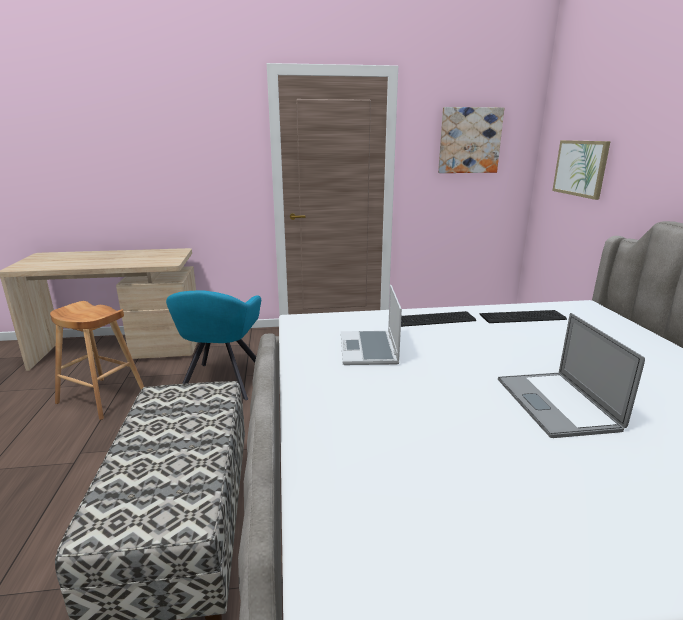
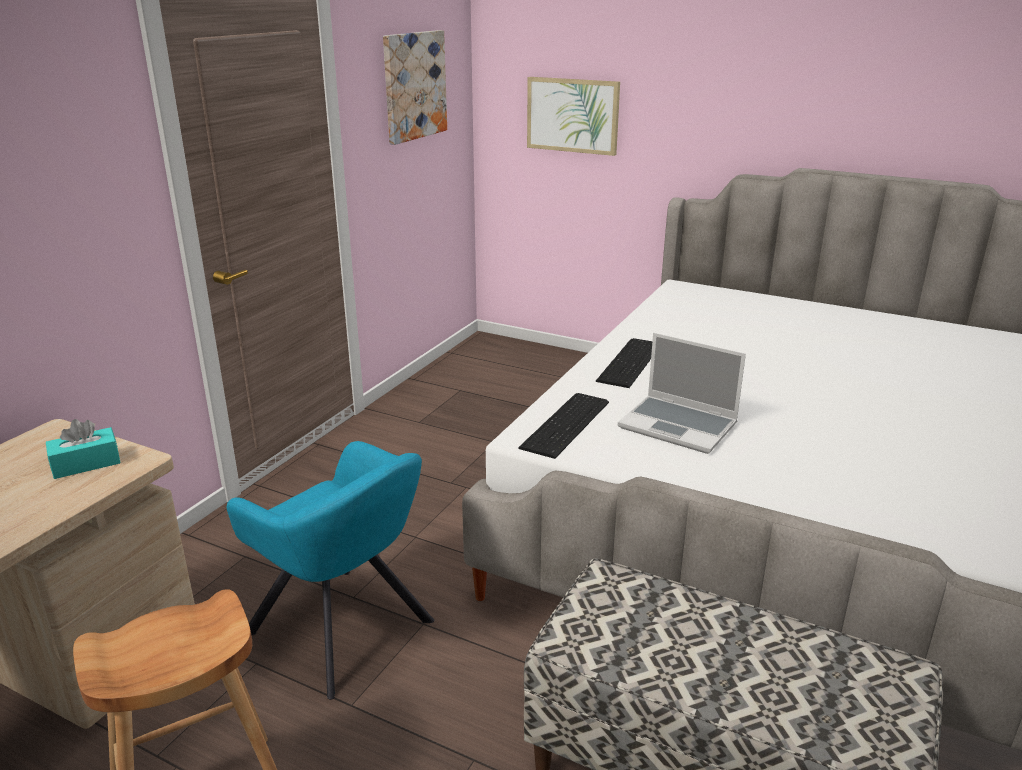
camera: 55 degrees left, 5 degrees up
(162, 259) = (86, 464): none -> turquoise tissue box
(524, 317) = (678, 322): keyboard -> keyboard (568, 424)
(556, 403) = (871, 388): laptop -> none

